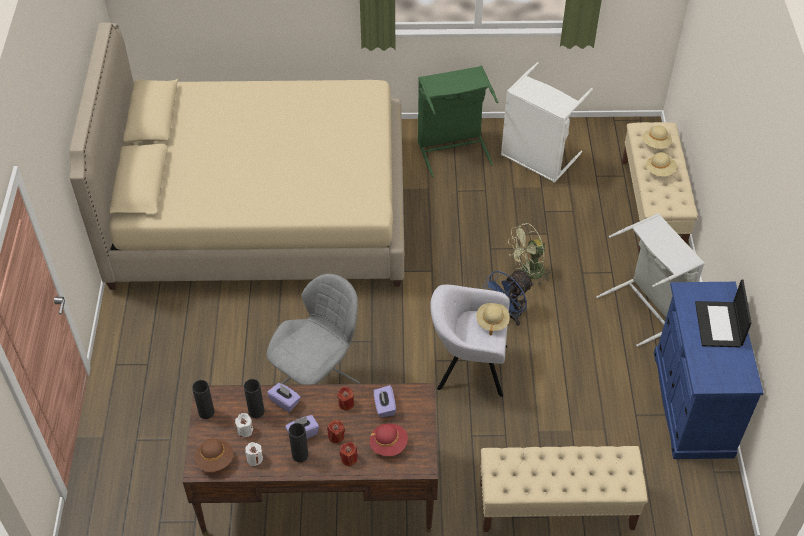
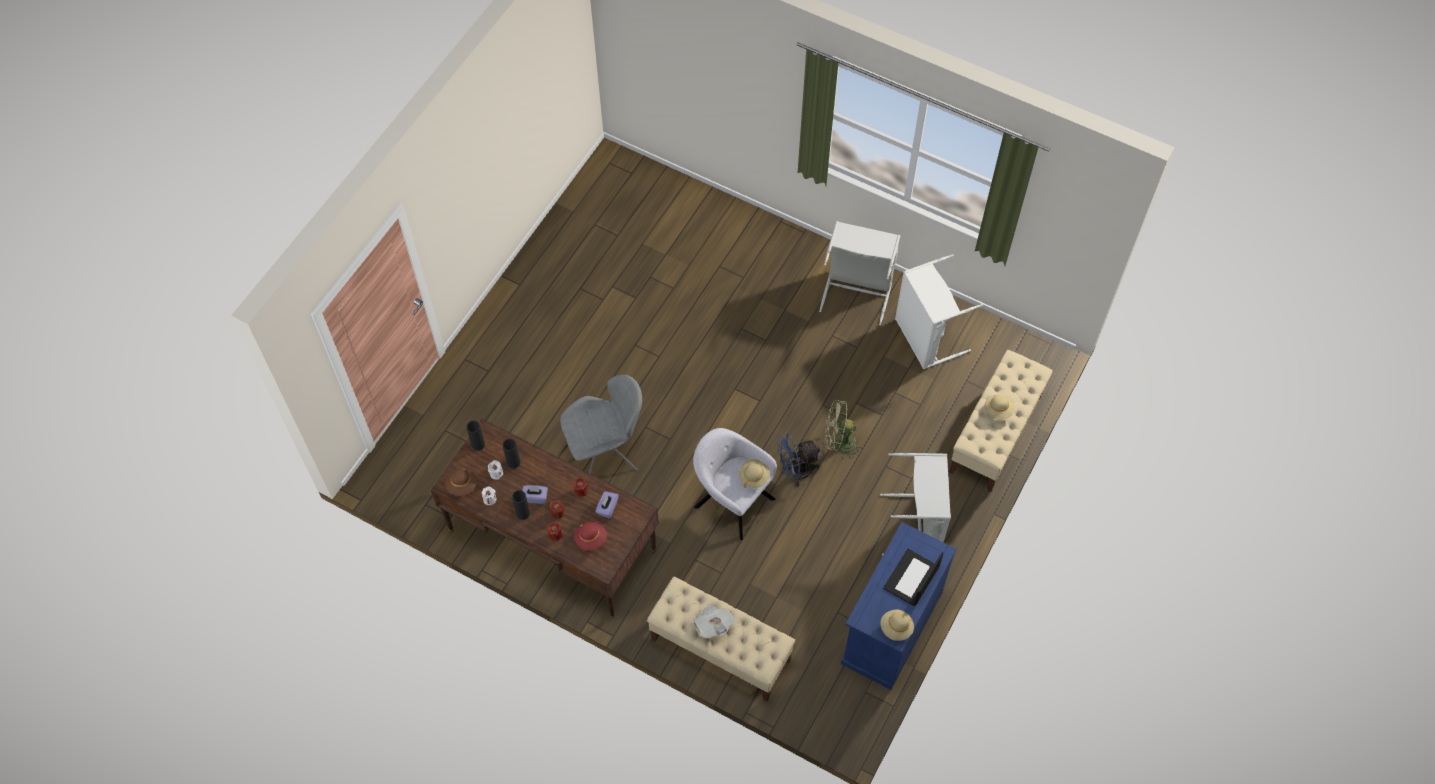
camera: 30 degrees right, 10 degrees up
(261, 211) = (655, 275): beige bed -> none
(285, 402) = (538, 465): purple tissue box -> none
(452, 148) = (857, 291): green laundry basket -> grey laundry basket
(554, 472) = (713, 624): none -> newspaper
(655, 144) = (1015, 383): beige hat -> beige hat (896, 628)

